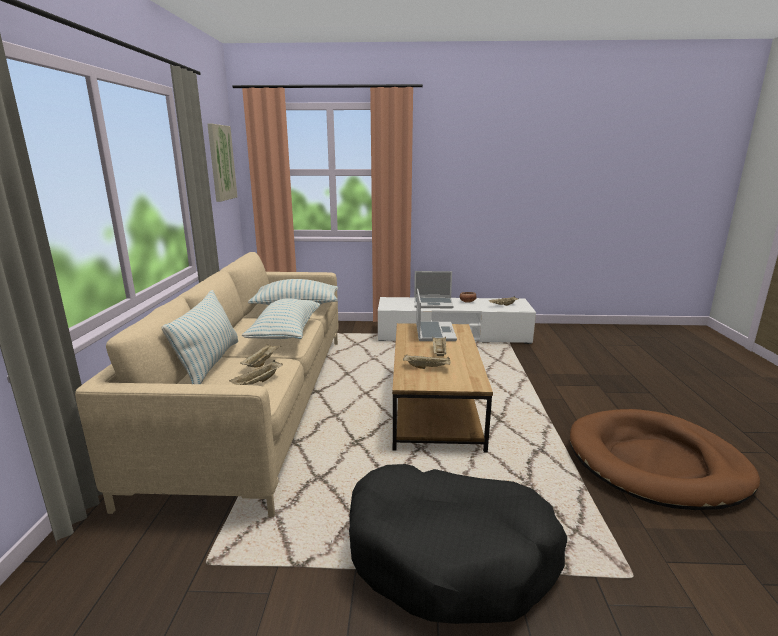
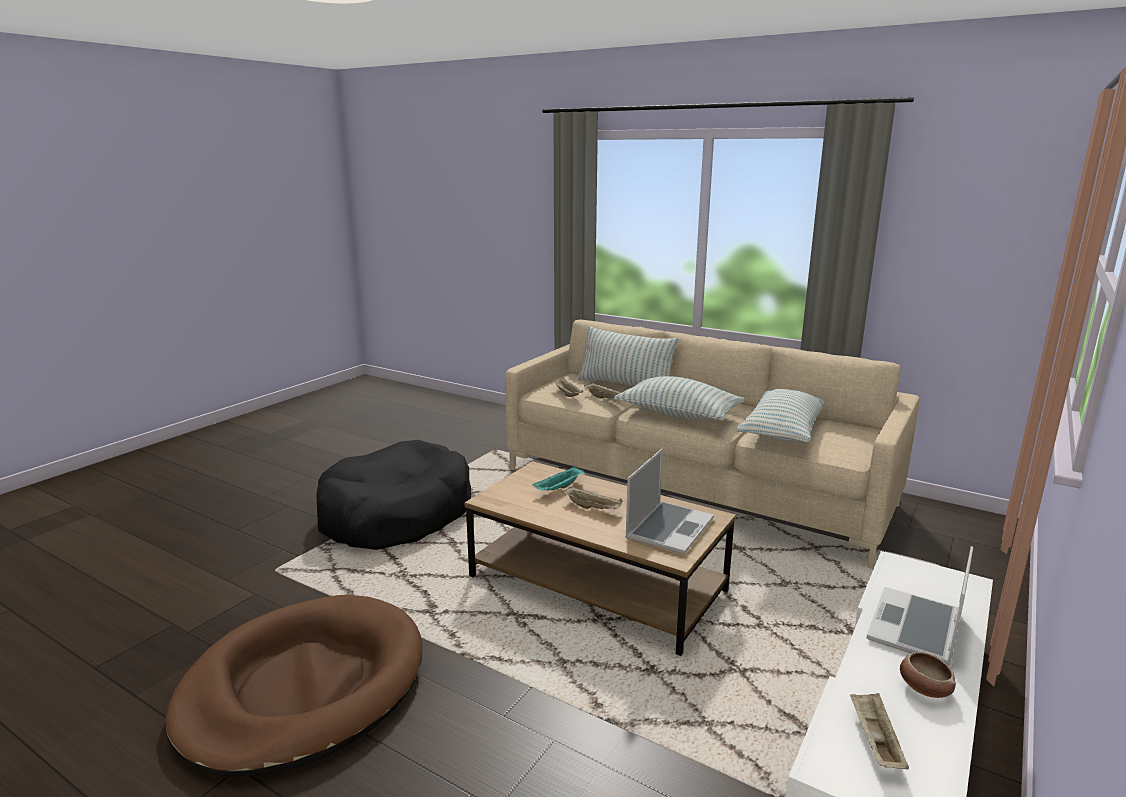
camera: 120 degrees right, 0 degrees up
(221, 163) = (1010, 229): picture -> none
(427, 367) = (559, 489): beige tray -> turquoise tray
(434, 332) = (669, 528): laptop -> laptop turned 90 degrees counterclockwise

